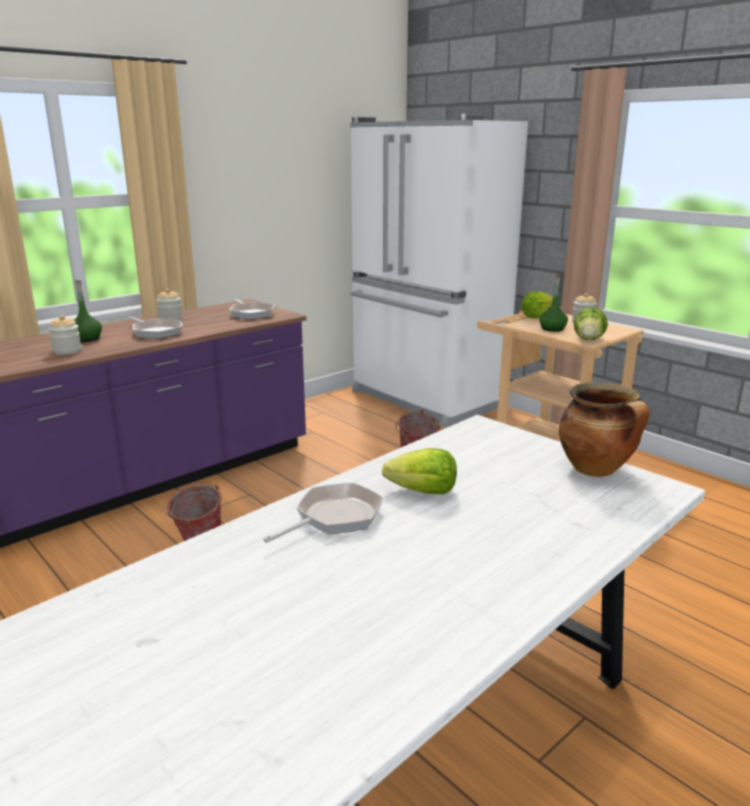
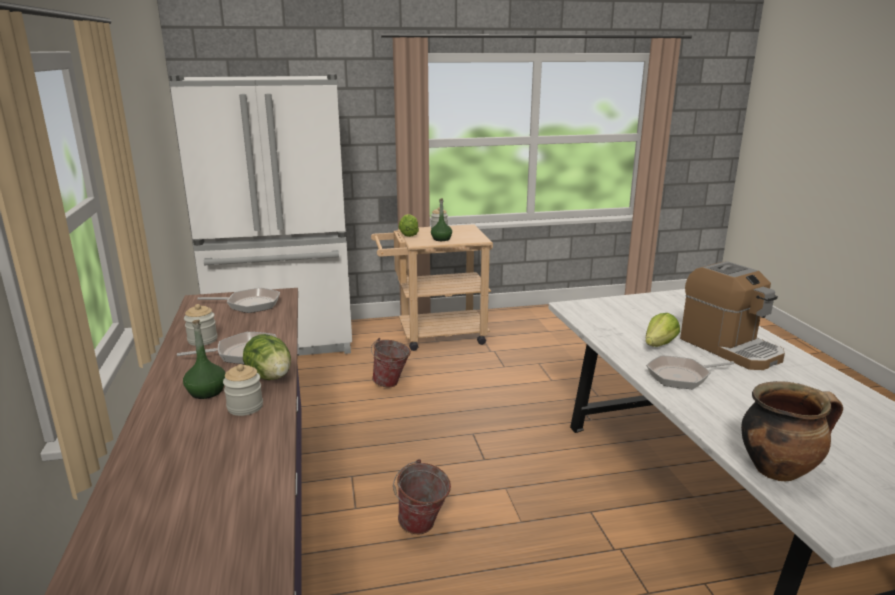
camera: 60 degrees left, 0 degrees up
(334, 517) = (682, 376): frying pan -> frying pan turned 90 degrees counterclockwise
(478, 543) = (730, 348): none -> coffee machine
(588, 339) = (477, 238): lettuce -> lettuce (270, 377)
(596, 470) = (656, 299): cooking pot -> cooking pot (778, 469)

